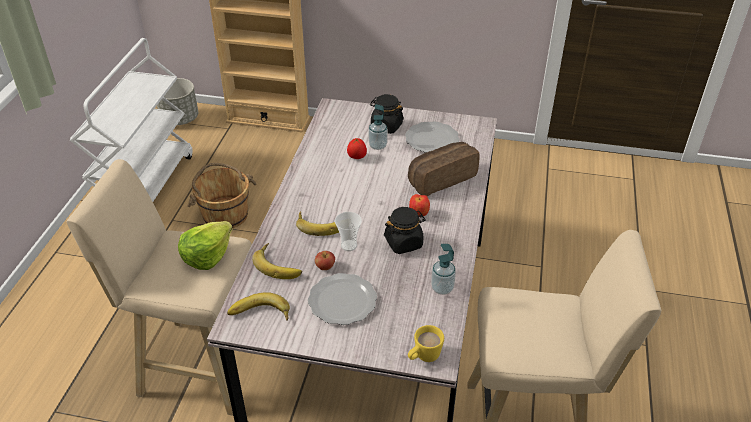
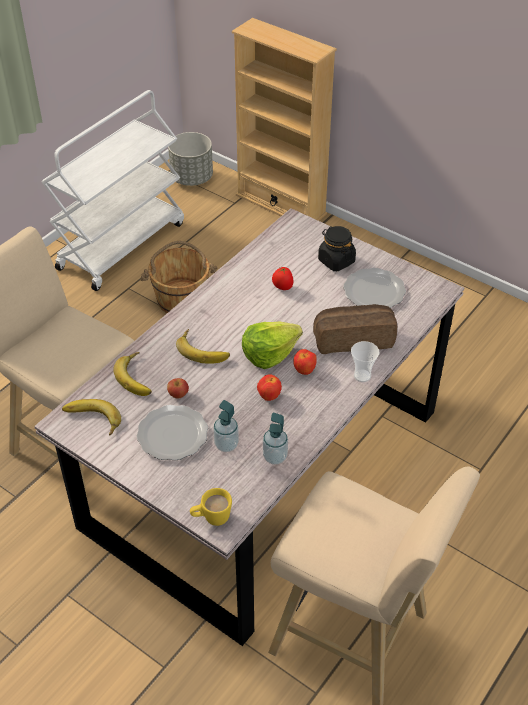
camera: 25 degrees right, 5 degrees up
(207, 256) = (85, 345): lettuce -> lettuce (269, 354)
(349, 245) = (214, 380): cup -> cup (362, 376)
(378, 146) = (312, 281): soap dispenser -> soap dispenser (226, 444)
(404, 243) = (269, 396): black jar -> apple

